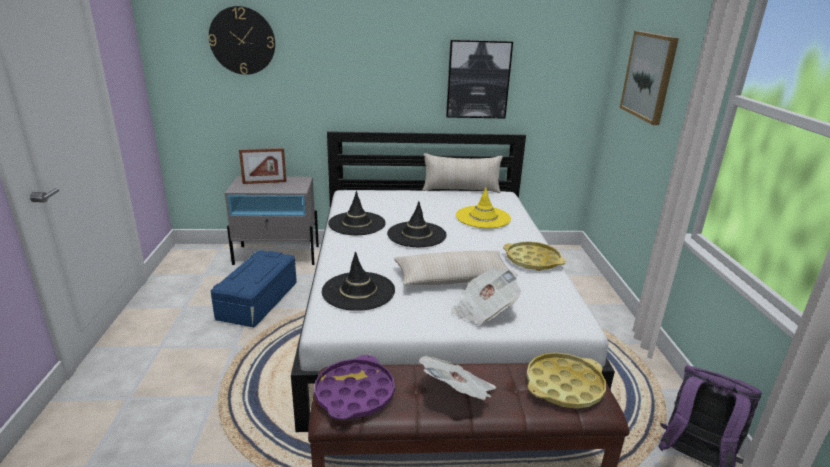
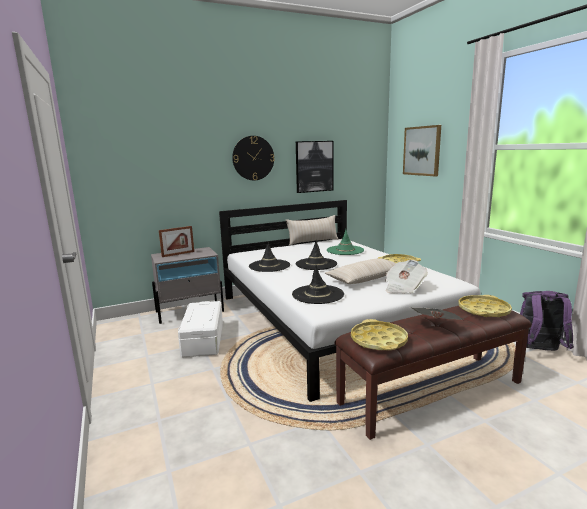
camera: 20 degrees left, 10 degrees down
(242, 40) = (153, 149): wall clock -> wall clock (253, 158)
(258, 301) = (204, 339): blue storage box -> white storage box
(354, 394) = (378, 340): purple tray -> yellow tray
(483, 217) = (345, 250): yellow hat -> green hat

